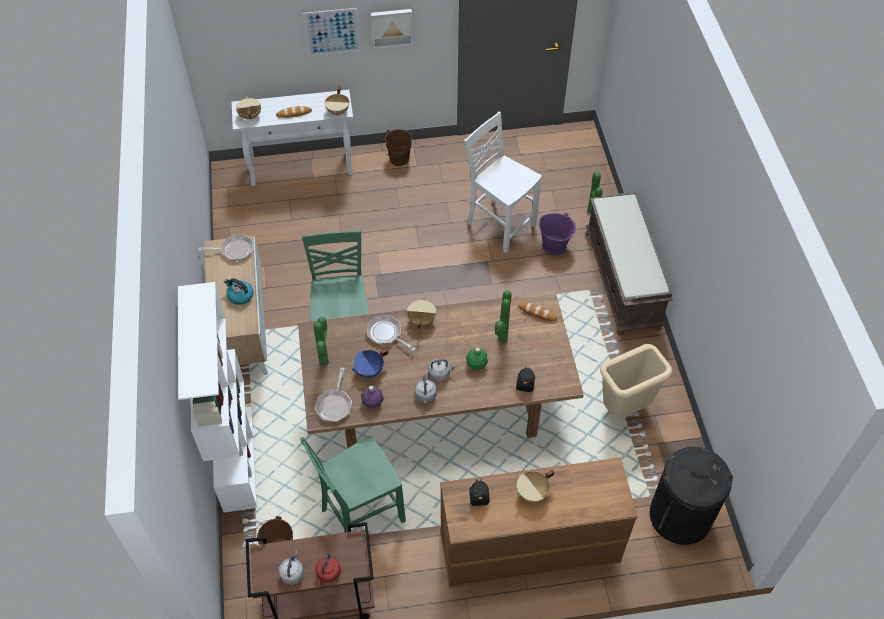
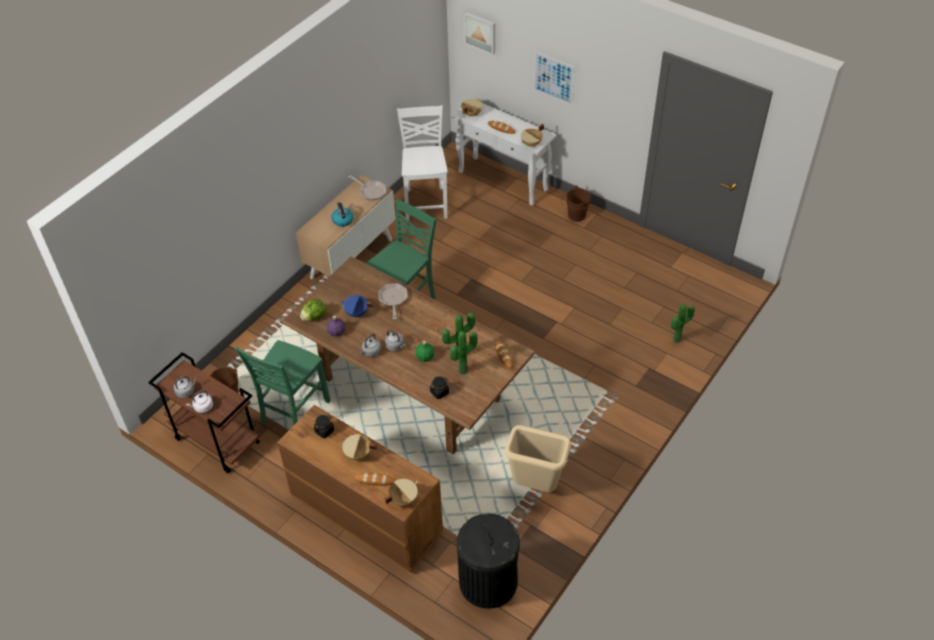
camera: 45 degrees right, 5 degrees down
(237, 457) = (266, 327): white bookcase -> none
(326, 362) = (338, 290): potted plant -> potted plant (464, 372)
(328, 574) = (202, 407): red kettle -> white kettle
(334, 404) = (314, 317): frying pan -> lettuce
(360, 514) = (293, 413): green chair -> green chair turned 75 degrees counterclockwise
(391, 27) = (599, 97): picture -> picture (480, 32)
(421, 320) = (424, 306): beige cooking pot -> beige cooking pot (403, 499)
(499, 224) = (595, 304): white chair -> white chair (426, 203)
(554, 245) = (618, 344): purple bucket -> none
(573, 503) = (375, 480): none -> bread
(623, 280) = (642, 403): brown bench -> none

